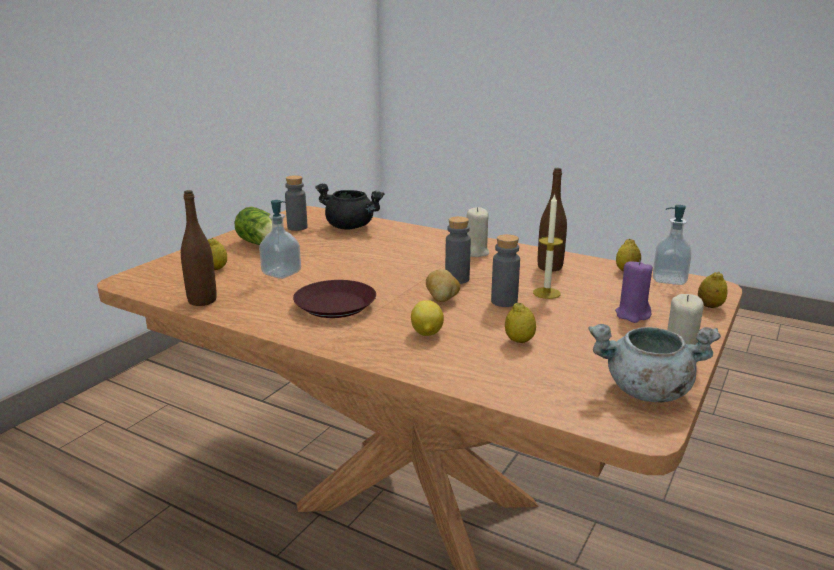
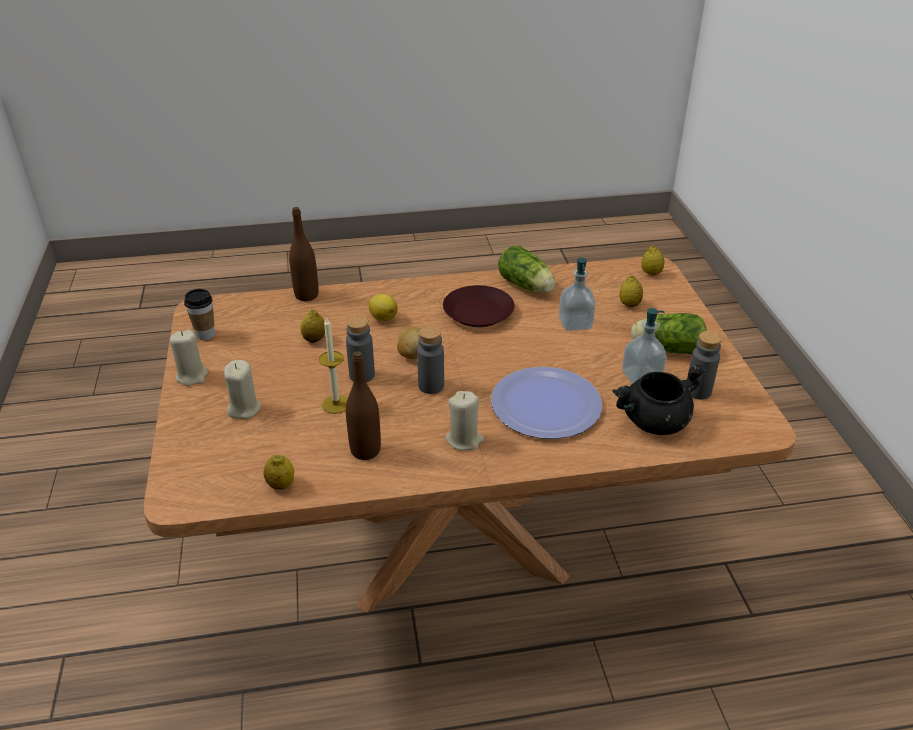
camera: 140 degrees right, 15 degrees up
(202, 301) = (568, 276): brown bottle -> brown bottle (306, 295)
(253, 307) = (527, 286): none -> lettuce
(396, 249) = (545, 404): none -> plate
(632, 315) = (244, 408): purple candle -> beige candle
(646, 391) = (205, 334): grey cooking pot -> cup
(669, 279) = (228, 490): soap dispenser -> soap dispenser (641, 377)
(710, 306) = (175, 457): lemon -> lemon (651, 273)

